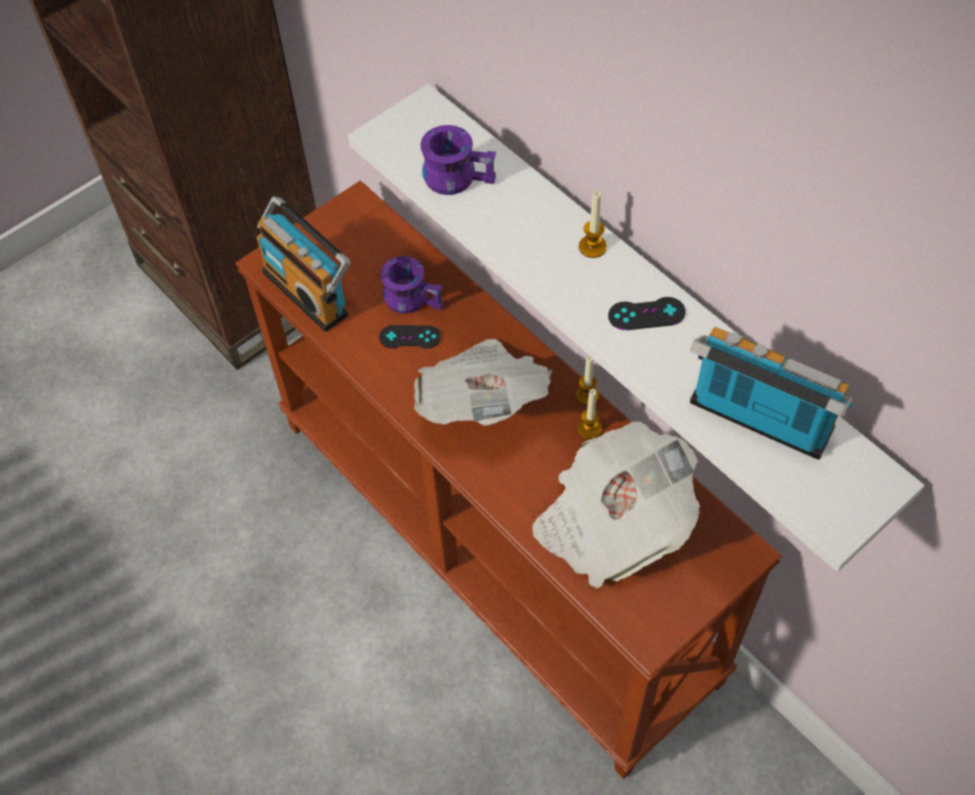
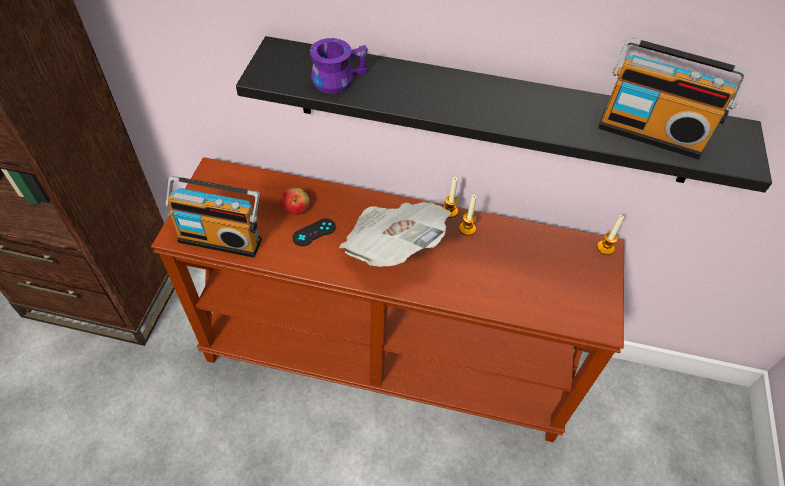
camera: 40 degrees left, 5 degrees down
(413, 296) = (296, 208): purple mug -> apple
(592, 247) = (462, 82): candle -> candle (605, 248)
(611, 523) = (526, 274): newspaper -> none
(644, 300) = (494, 112): white shelf -> black shelf
(646, 314) = (531, 104): black game controller -> none
(757, 422) = (651, 131): radio -> radio turned 150 degrees counterclockwise

